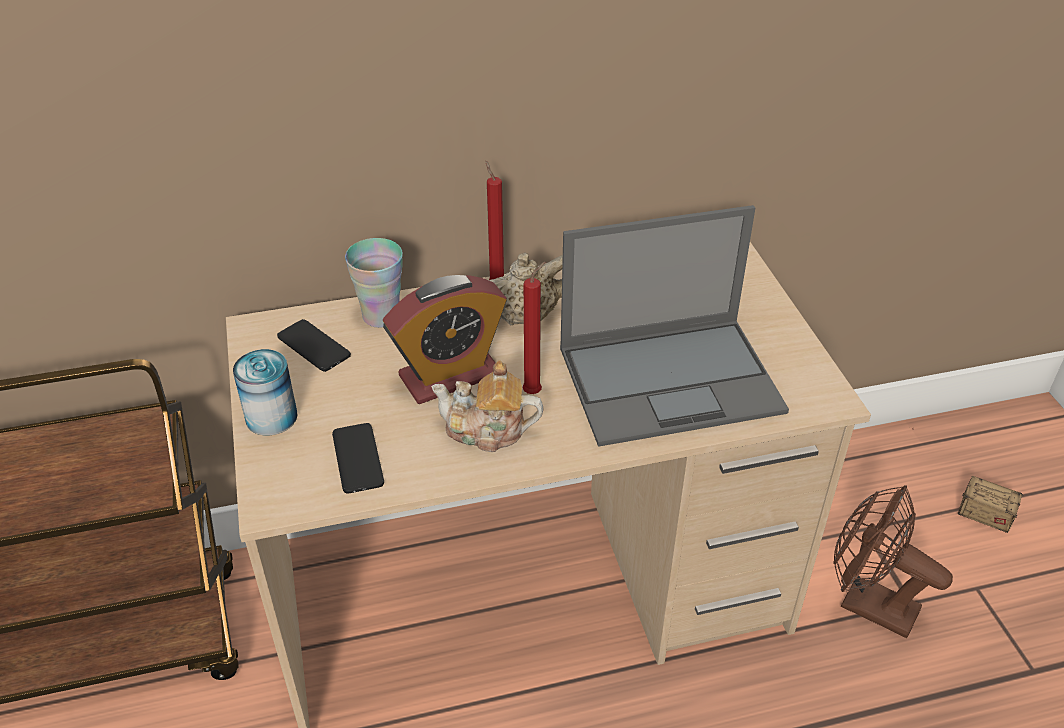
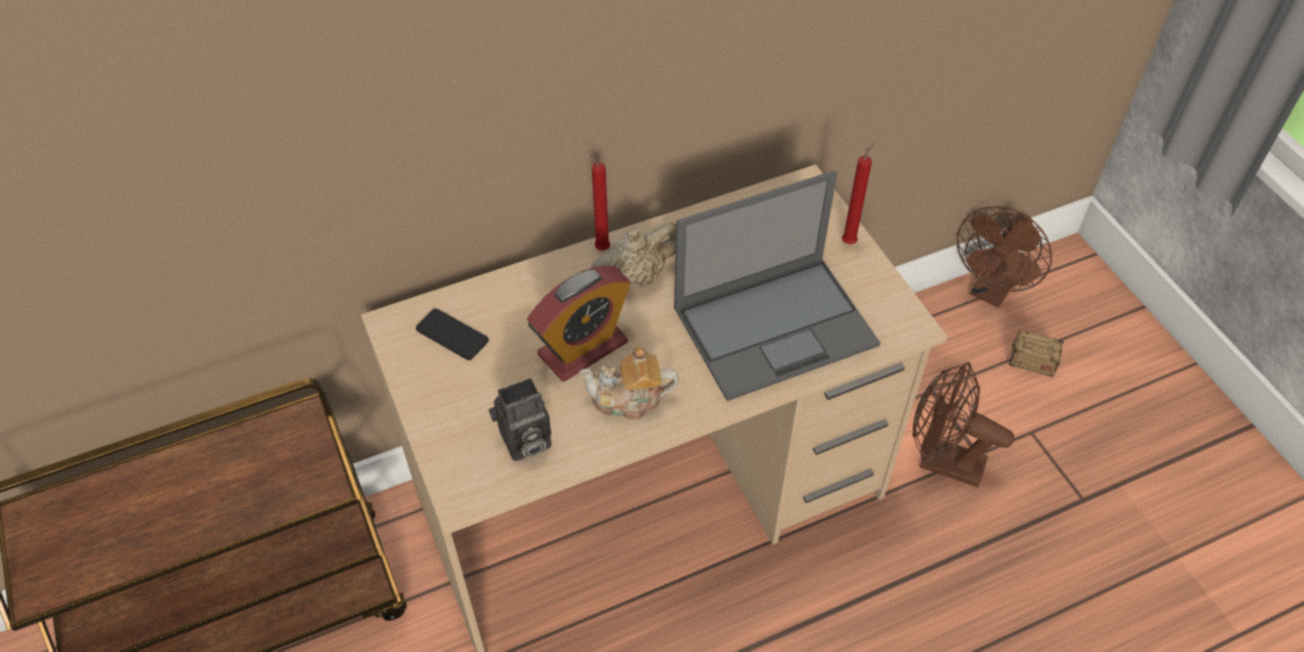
camera: 10 degrees left, 10 degrees up
(271, 417) = (436, 413): can -> none
(357, 458) = (524, 443): phone -> camera
(381, 316) = (505, 294): cup -> none
(534, 392) = (661, 355): red candle -> red candle (850, 241)
(945, 438) = (991, 291): none -> brown fan

